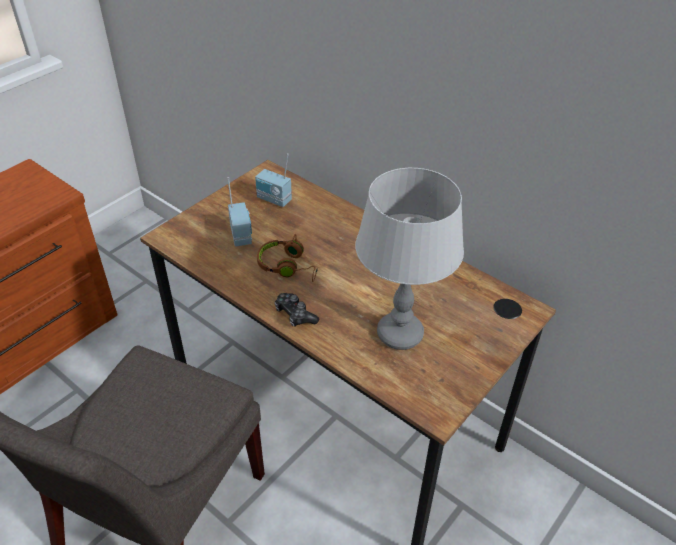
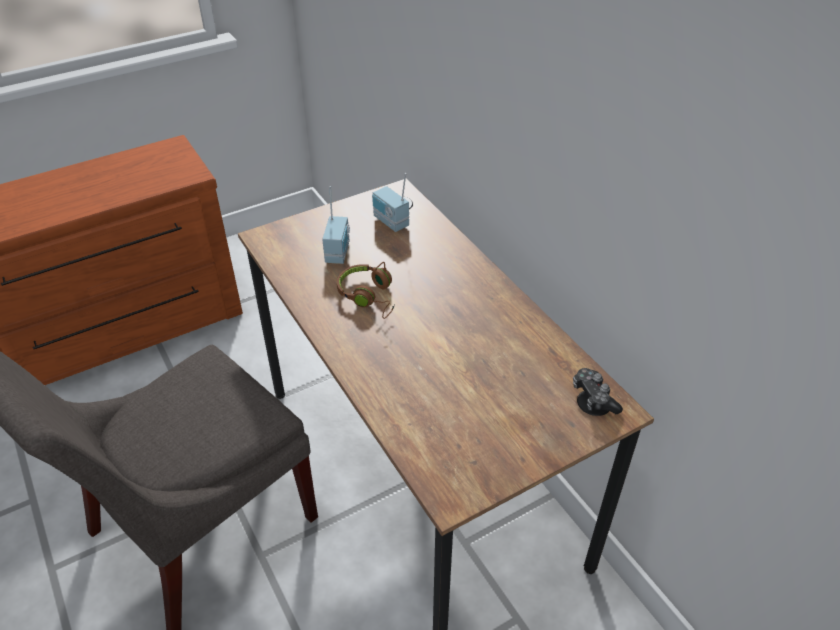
camera: 20 degrees right, 0 degrees up
(295, 315) = (350, 349): game controller -> game controller (594, 397)
(399, 334) = (452, 399): grey table lamp -> none

